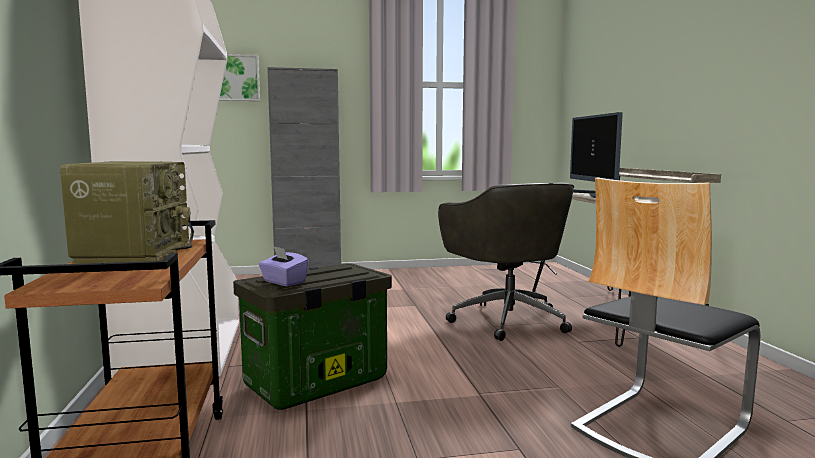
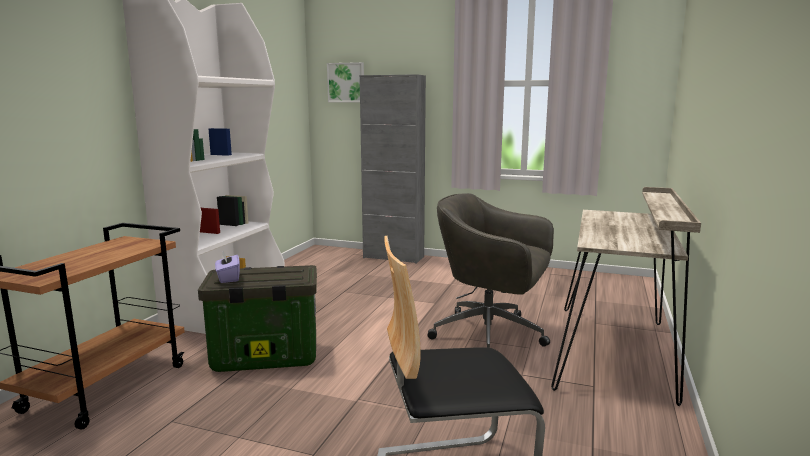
camera: 30 degrees right, 5 degrees up
(134, 255) = (100, 252): radio -> none
(506, 319) = (491, 335): grey office chair -> grey office chair turned 105 degrees clockwise
(594, 195) = (610, 221): monitor -> none

